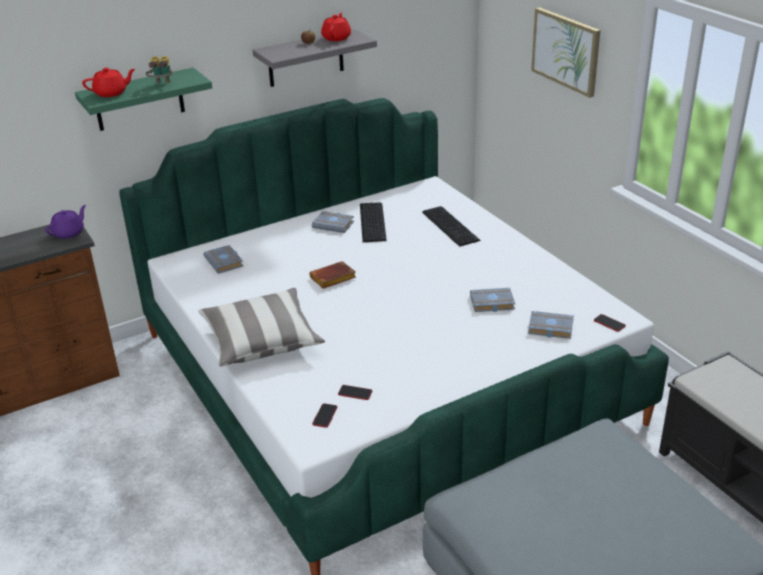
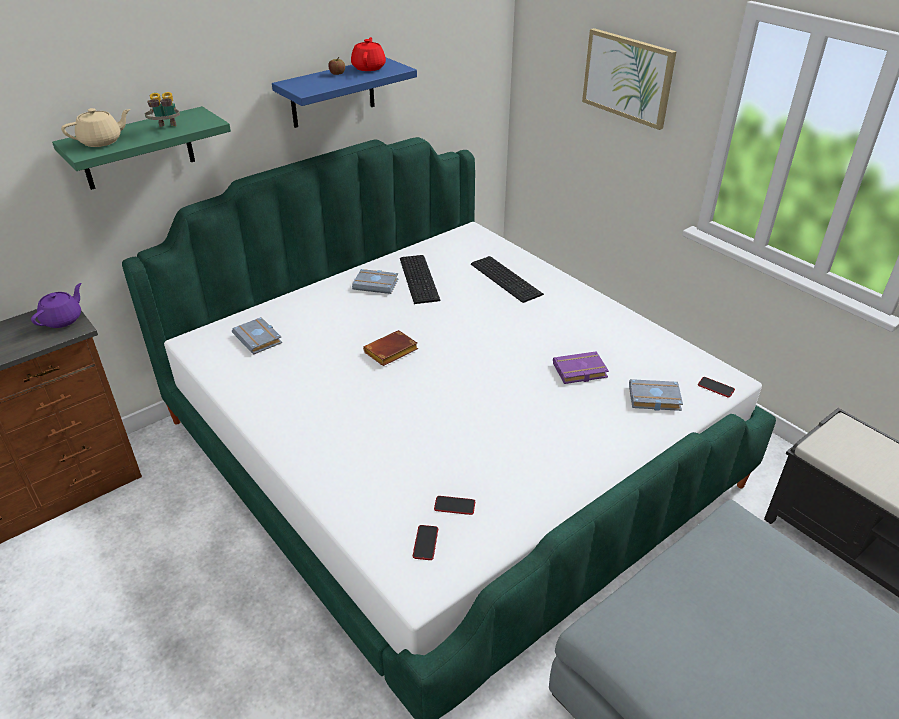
camera: 10 degrees left, 5 degrees up
(111, 93) = (102, 141): red teapot -> beige teapot
(261, 341) = (324, 442): pillow -> none
(305, 58) = (332, 93): grey shelf -> blue shelf
(491, 303) = (579, 372): grey book -> purple book

